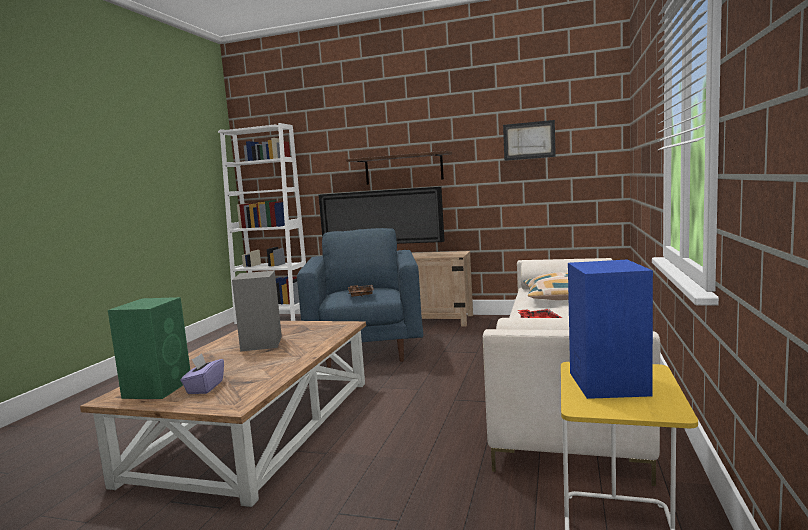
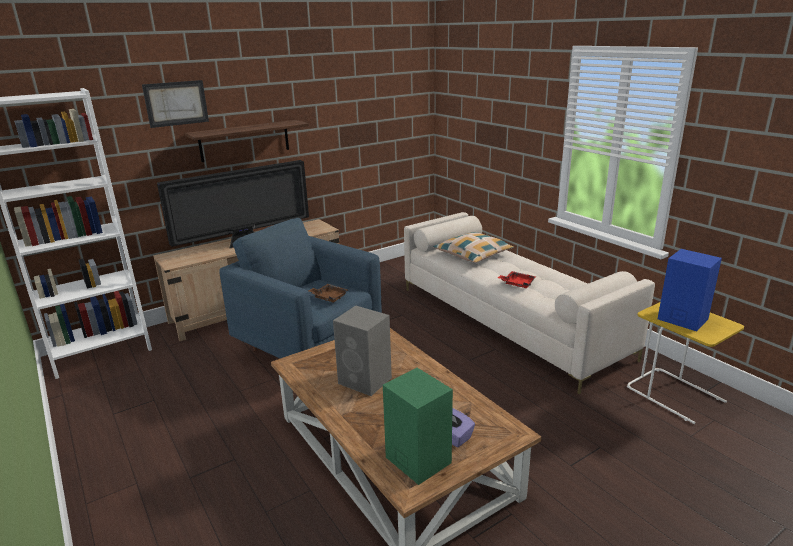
camera: 50 degrees left, 15 degrees up
(529, 140) = (364, 107): picture -> picture (176, 103)

